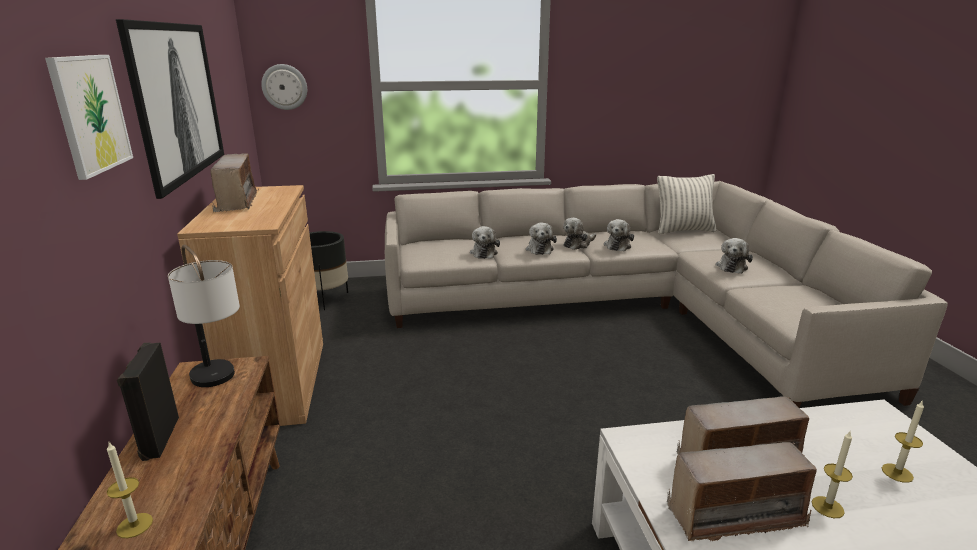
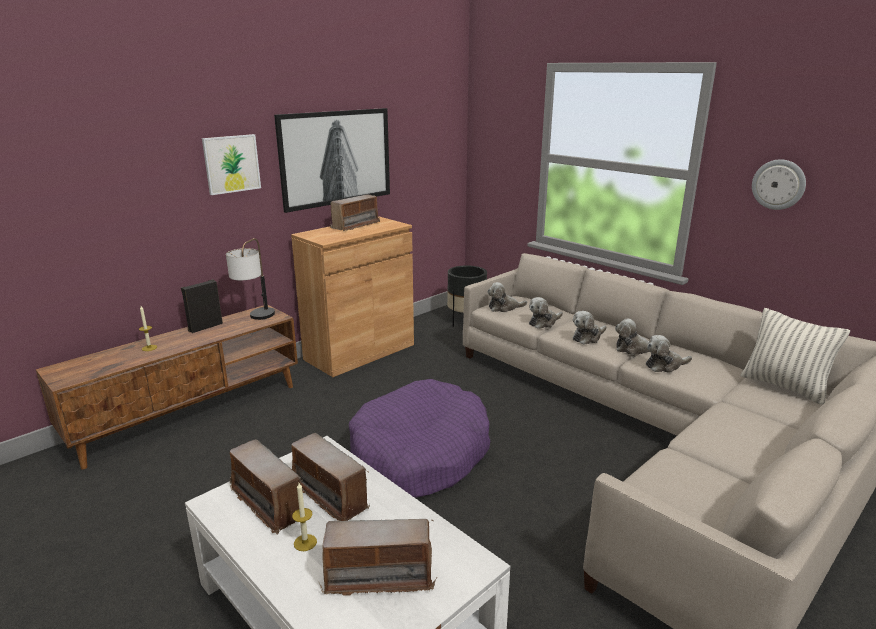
camera: 55 degrees right, 0 degrees up
(284, 87) = (486, 150): wall clock -> wall clock (778, 184)
(542, 424) = (419, 454): none -> purple dog bed
(732, 266) = (723, 434): plush toy -> plush toy (504, 308)
(897, 473) = (379, 577): candle -> radio

